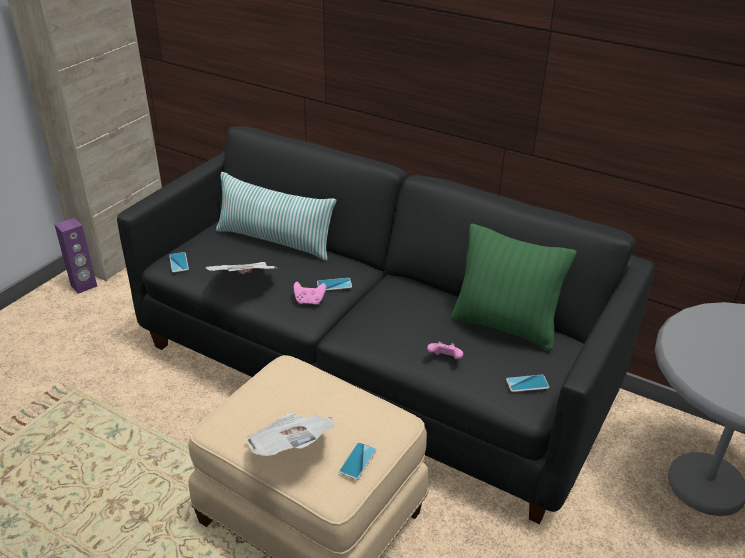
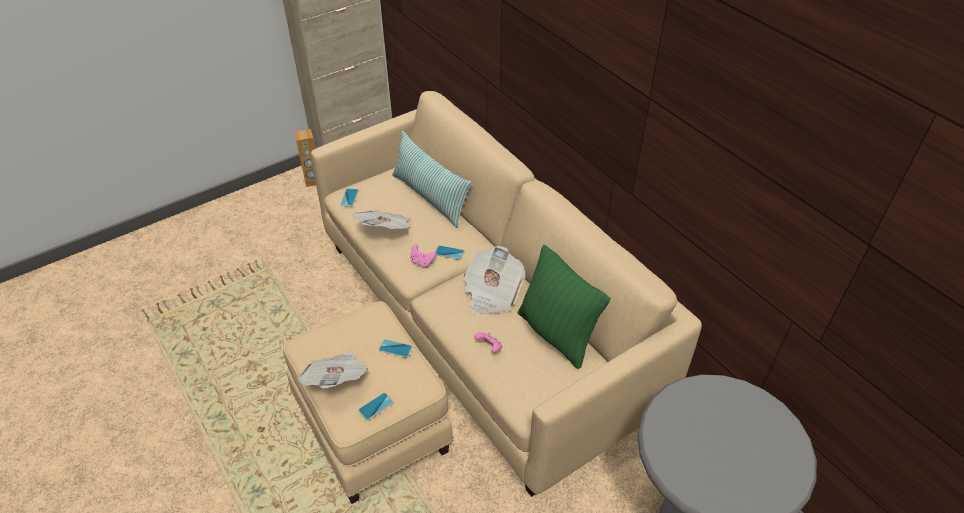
camera: 25 degrees right, 10 degrees up
(84, 286) = (313, 181): purple speaker -> brown speaker
(372, 370) = (482, 322): black sofa -> beige sofa
(409, 309) = (492, 294): none -> newspaper
(527, 383) = (538, 391): phone -> phone (395, 348)

